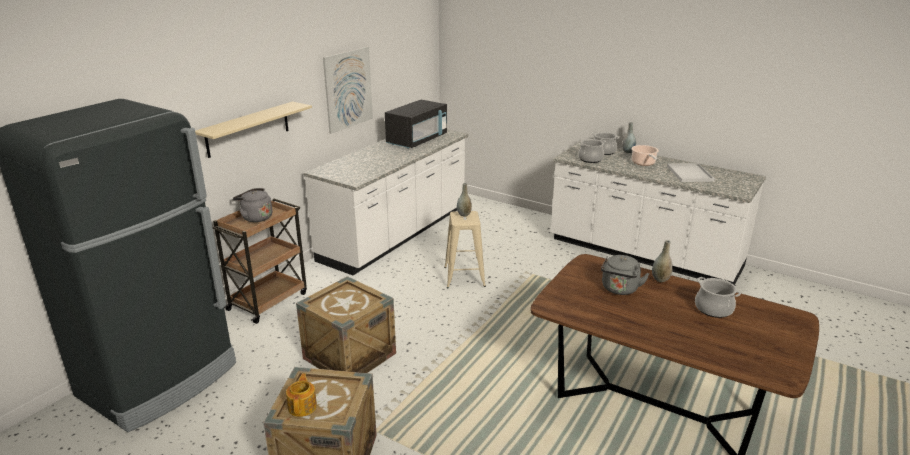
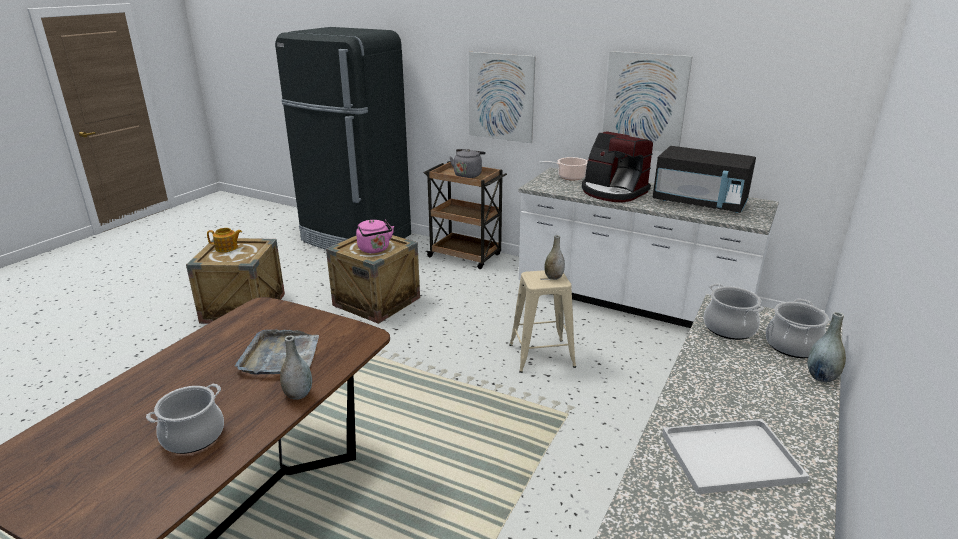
camera: 85 degrees right, 0 degrees up
(248, 129) = (501, 97): beige shelf -> picture
(353, 300) = (375, 249): none -> pink kettle
(383, 159) = (613, 192): none -> coffee machine
(619, 289) = (281, 356): grey kettle -> grey tray
(643, 163) = (756, 392): cooking pot -> cooking pot (569, 177)

